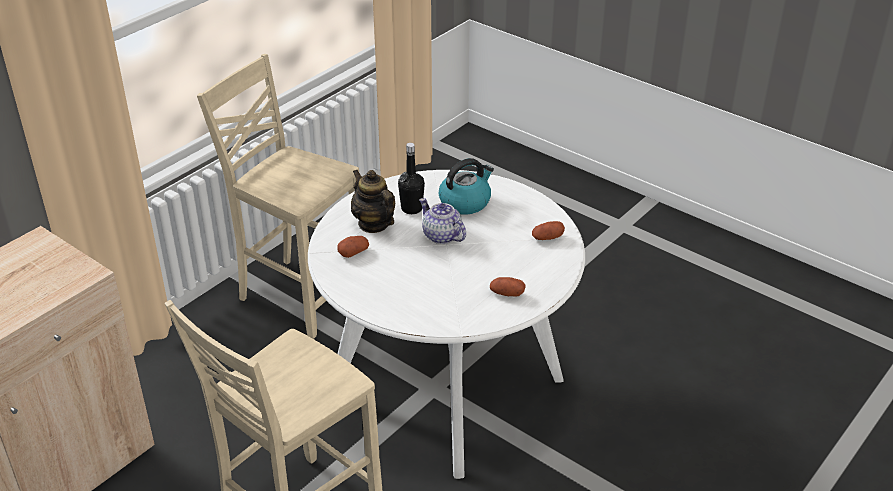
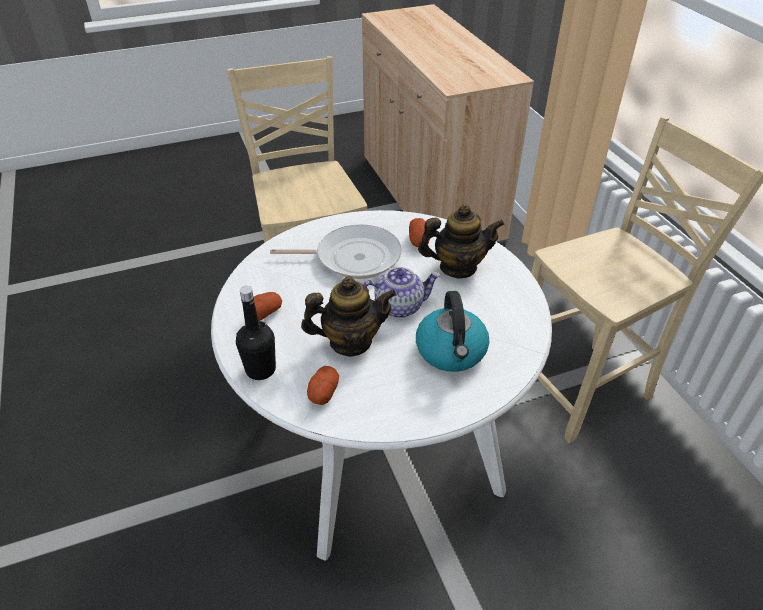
camera: 120 degrees right, 5 degrees up
(404, 277) = (353, 257): none -> frying pan
(411, 208) = (468, 303): black bottle -> black bottle (260, 369)
(496, 243) = (350, 342): none -> teapot

